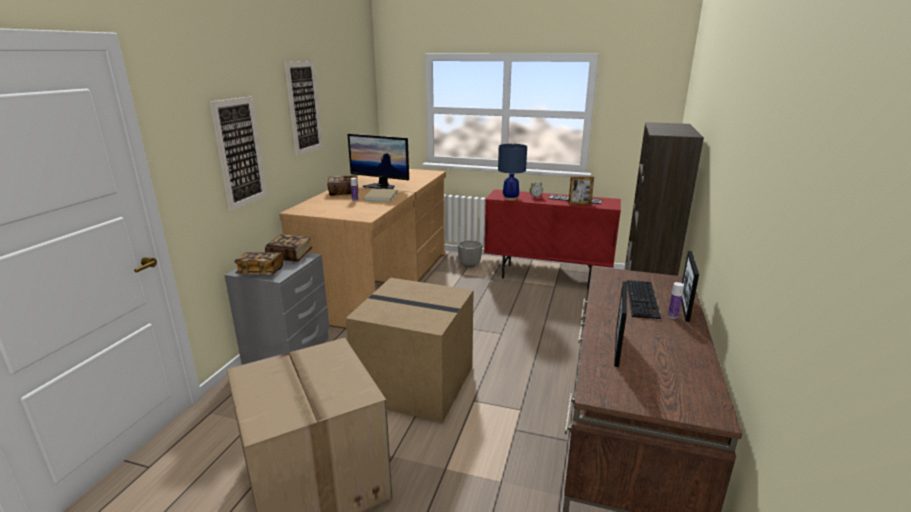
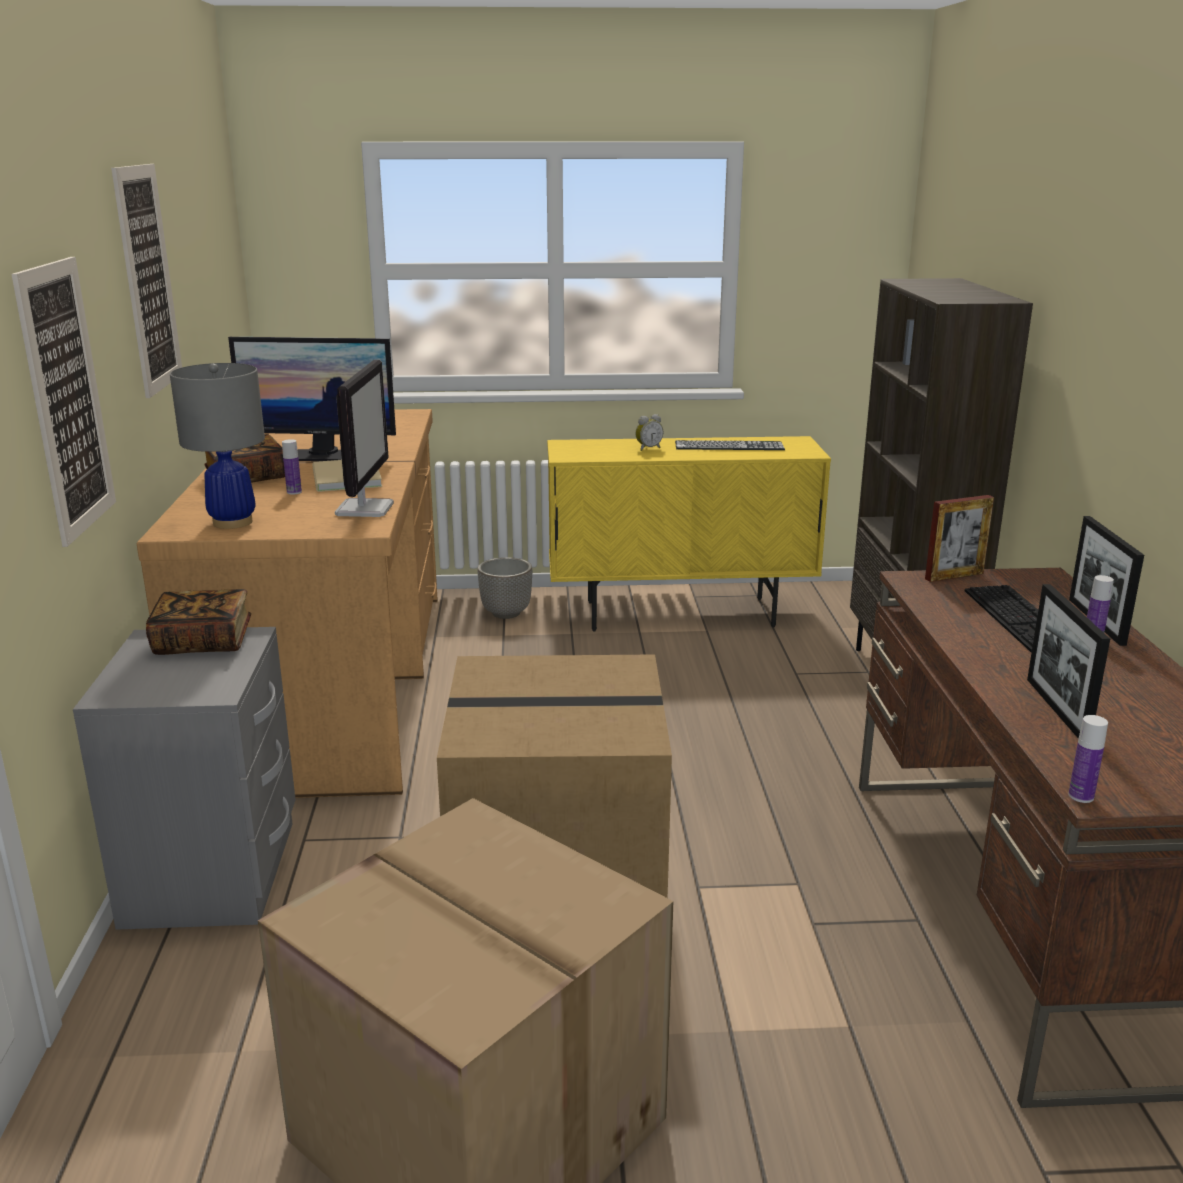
camera: 20 degrees left, 0 degrees up
(261, 272) = (166, 689): book -> none
(320, 209) = (232, 522): none -> grey table lamp
(374, 209) = (364, 509): none -> monitor
(510, 198) = (601, 456): blue table lamp -> none
(547, 276) = (680, 614): red cabinet -> yellow cabinet
(579, 204) = (746, 454): picture frame -> picture frame (954, 576)
(586, 392) = (1081, 796): none -> bottle

